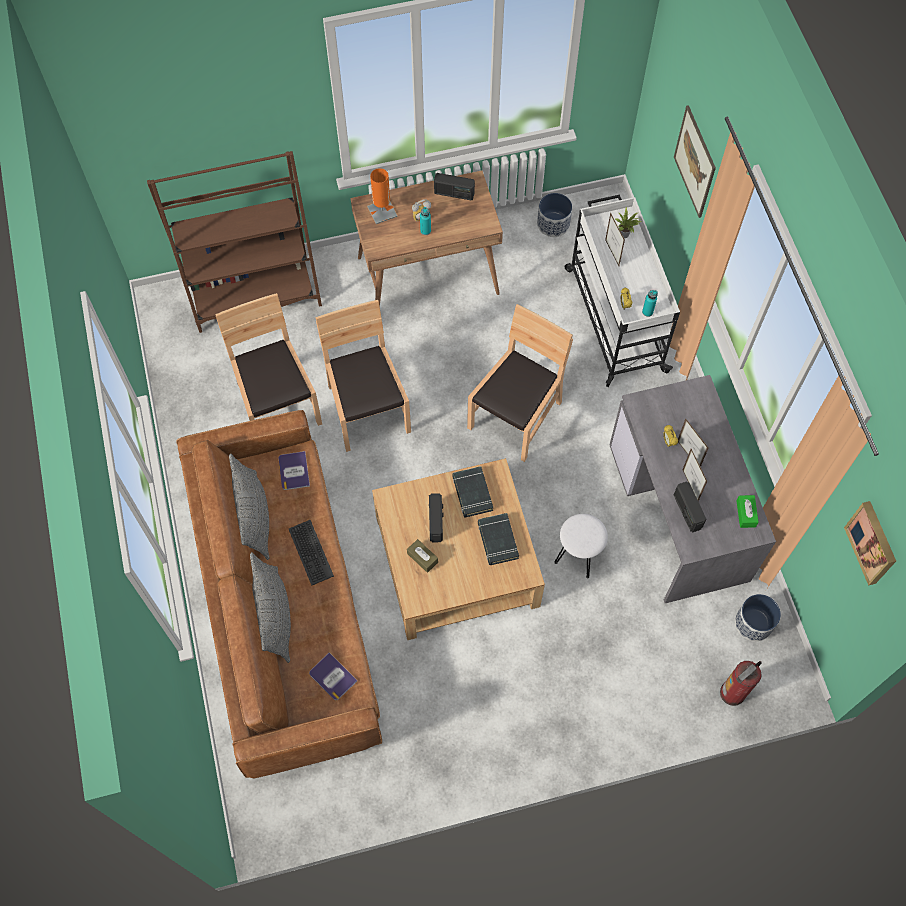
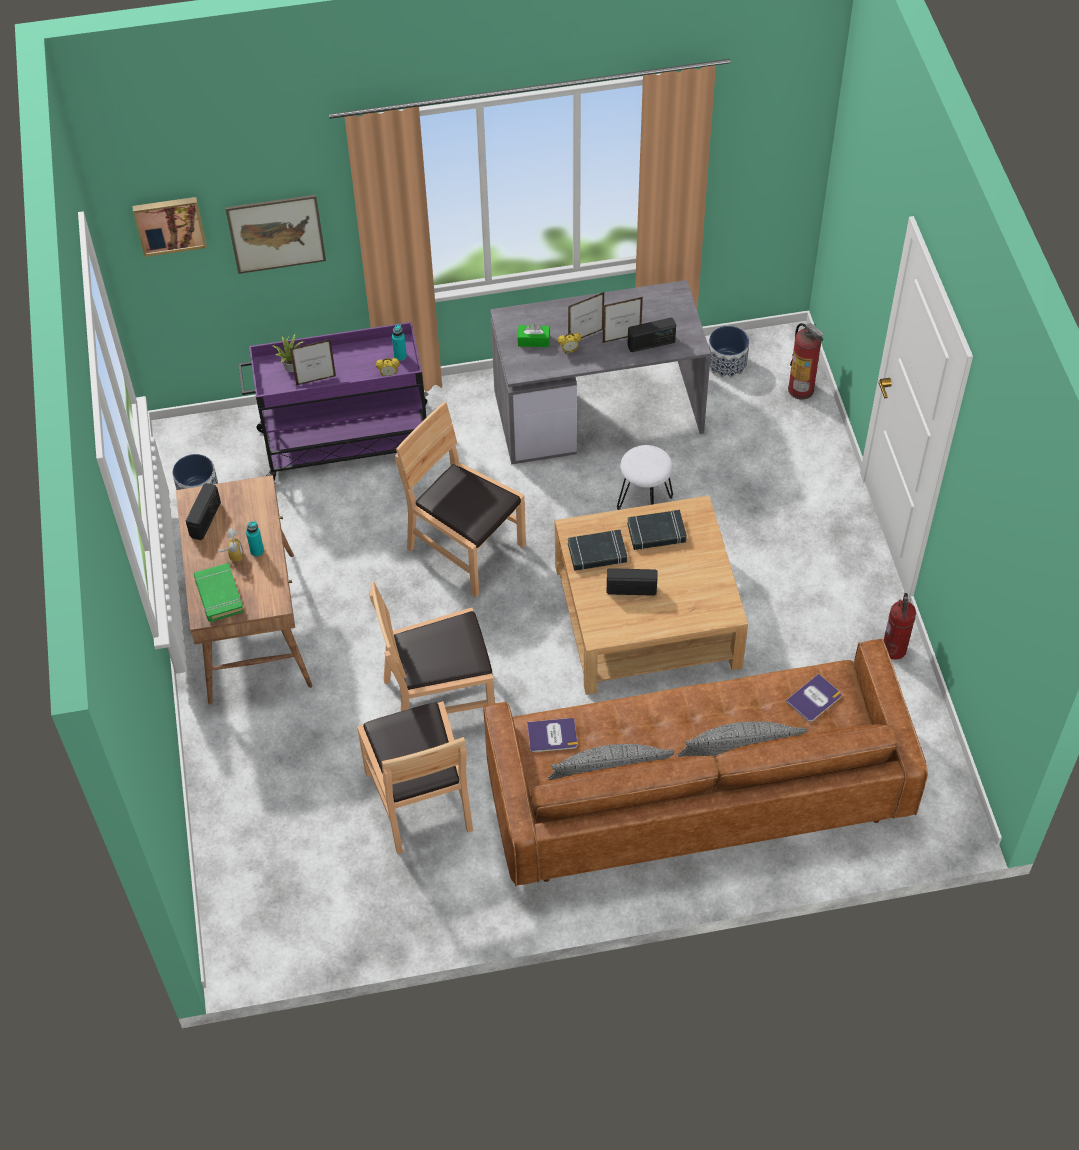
camera: 85 degrees left, 10 degrees down
(254, 294) = (245, 829): brown bookcase -> none
(278, 404) = (420, 799): brown chair -> brown chair turned 90 degrees counterclockwise
(310, 552) = (661, 719): keyboard -> none
(382, 211) = (219, 595): orange table lamp -> green book
(422, 558) = (675, 604): brown tissue box -> none
(433, 774) = (894, 649): none -> fire extinguisher
(614, 318) = (345, 445): white cart -> purple cart
(746, 513) = (655, 298): green tissue box -> green tissue box (533, 340)
(873, 542) = (756, 139): picture -> picture (169, 224)

